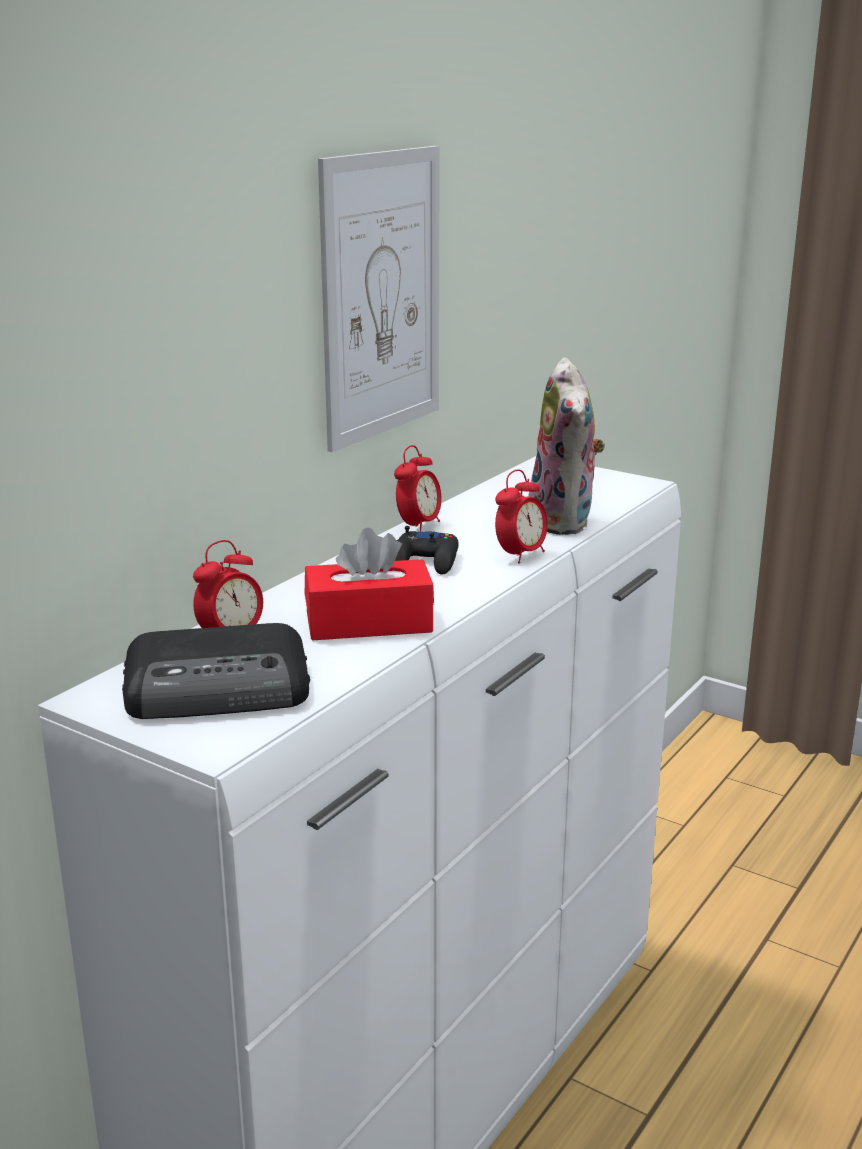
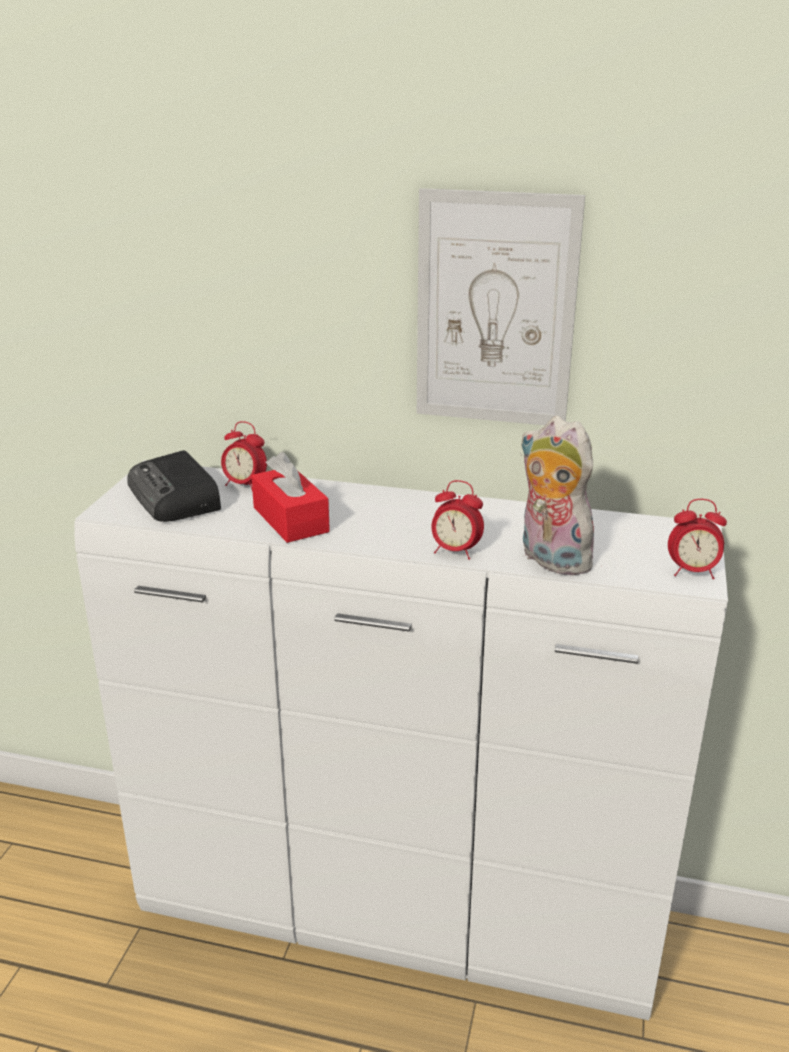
camera: 70 degrees right, 5 degrees up
(418, 526) = (483, 504): alarm clock -> alarm clock (692, 572)
(425, 562) = (413, 519): black game controller -> none
(565, 522) = (550, 560): plush toy -> plush toy turned 75 degrees clockwise

